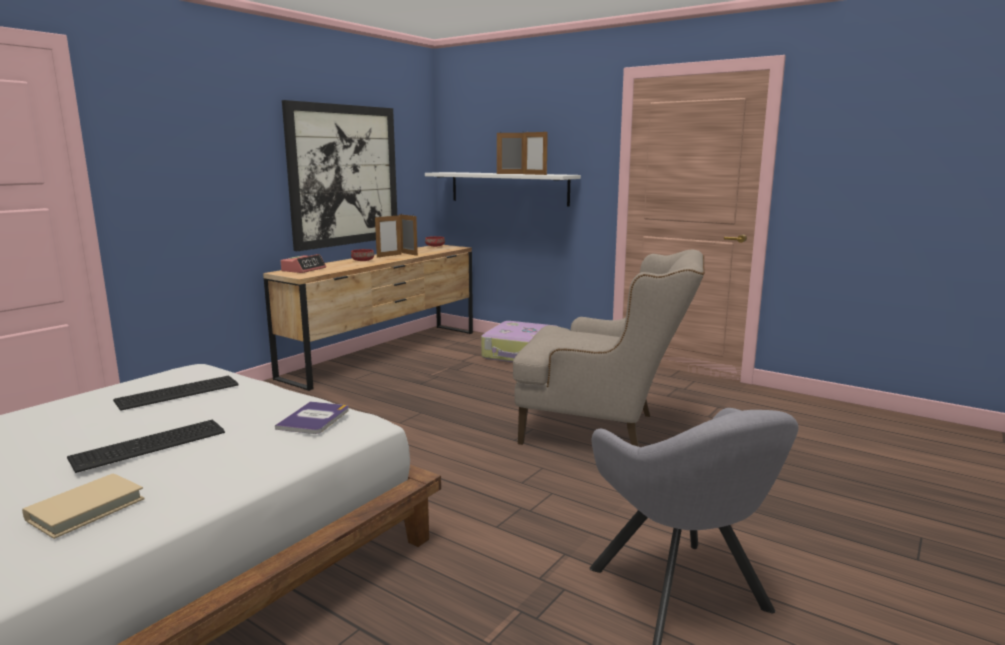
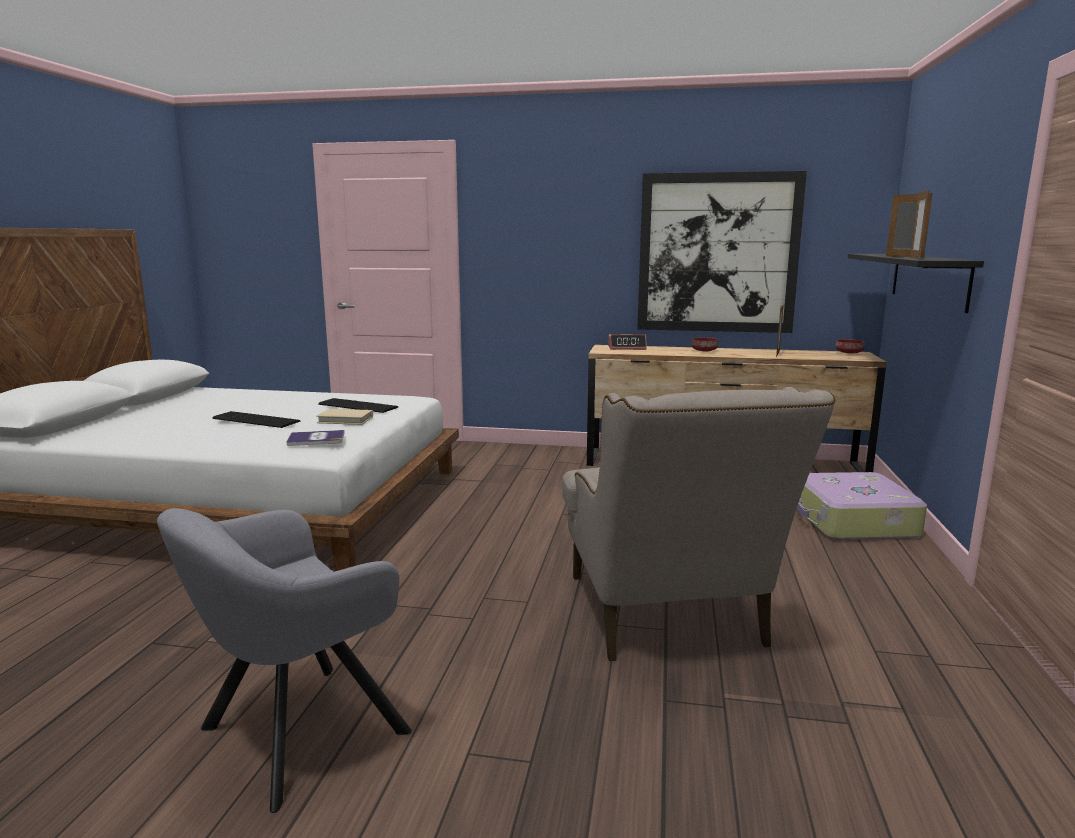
camera: 65 degrees right, 0 degrees up
(86, 509) = (170, 432): beige book -> beige book (345, 420)
(389, 255) = (751, 352): picture frame -> none
(508, 188) = (928, 279): white shelf -> black shelf

